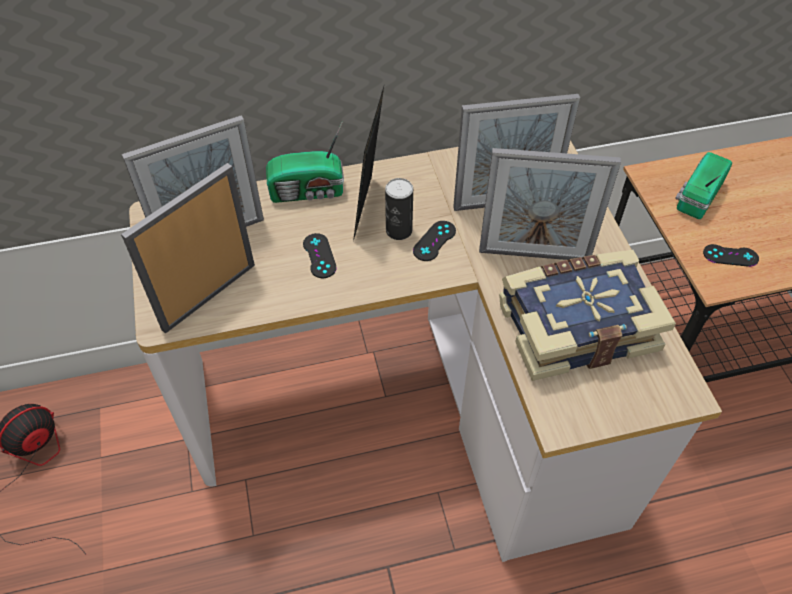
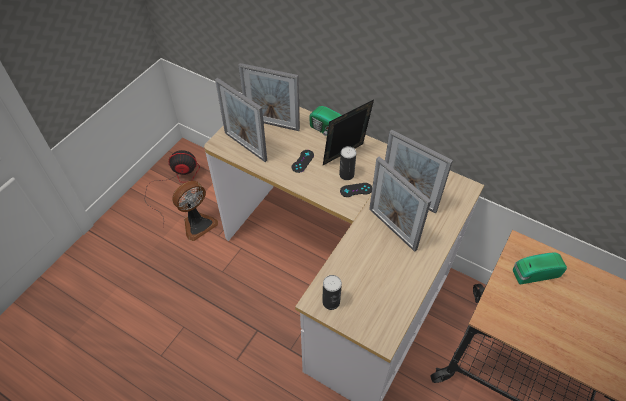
camera: 45 degrees right, 0 degrees up
(141, 502) = (198, 224): none -> fan
(209, 296) = (245, 146): picture frame -> picture frame turned 135 degrees counterclockwise
(575, 325) = (372, 271): book -> none
(578, 405) = (331, 302): none -> can
(730, 256) = (513, 313): black game controller -> none

